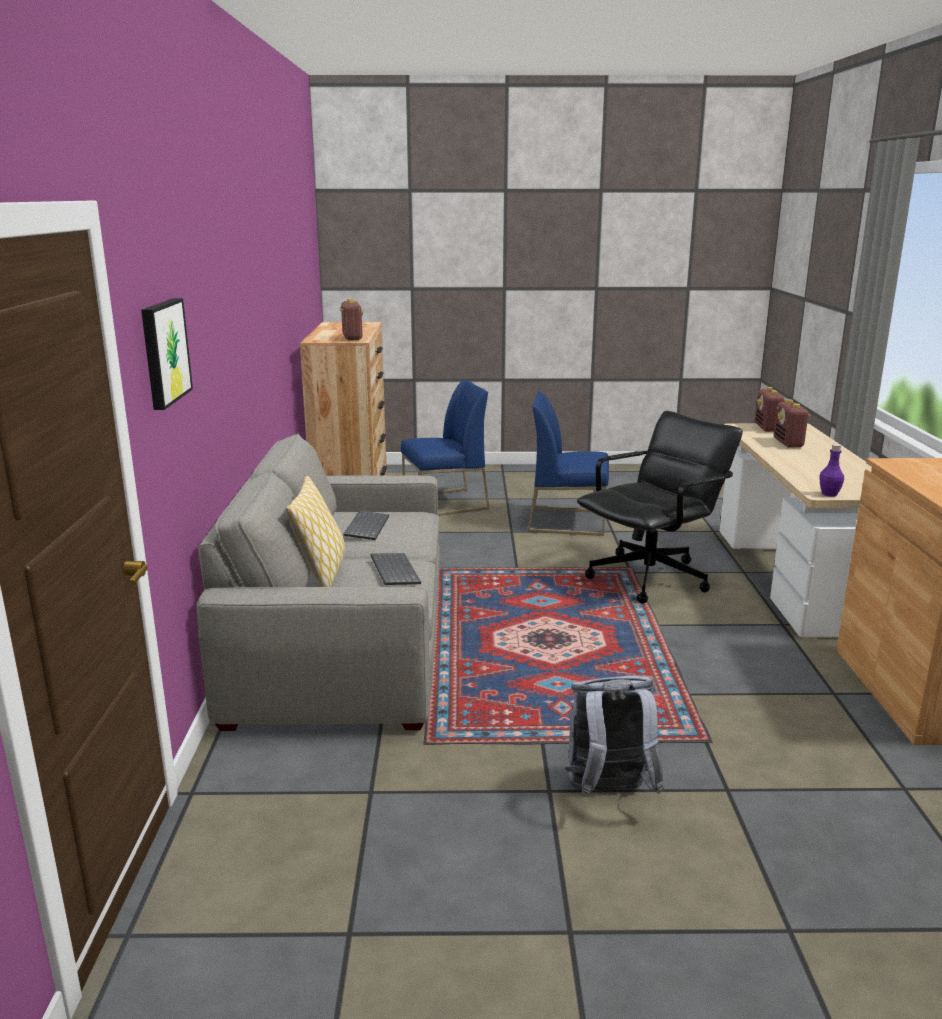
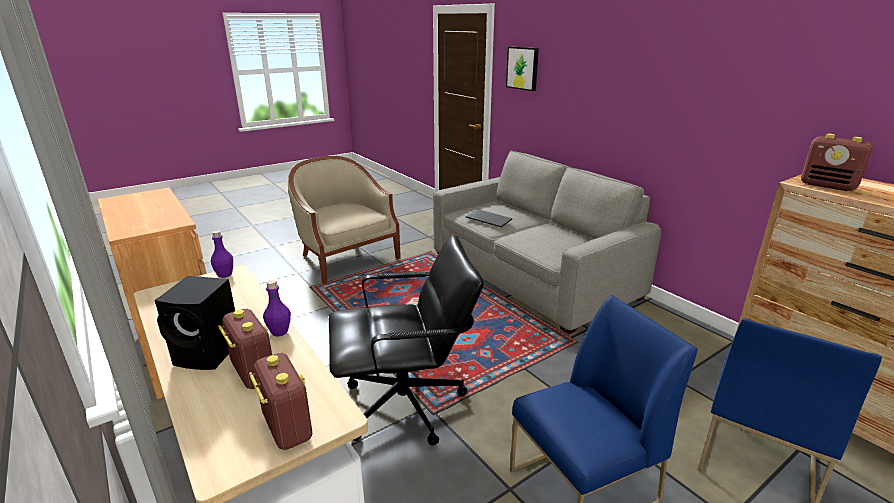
camera: 145 degrees right, 5 degrees up
(321, 574) = (517, 211): pillow -> none
(366, 526) = (556, 236): keyboard -> none
(608, 792) = (346, 258): grey backpack -> beige armchair
(650, 578) = (406, 405): black office chair -> black office chair turned 120 degrees counterclockwise
(770, 454) = (279, 332): none -> purple bottle
(821, 454) = (209, 353): none -> black speaker

